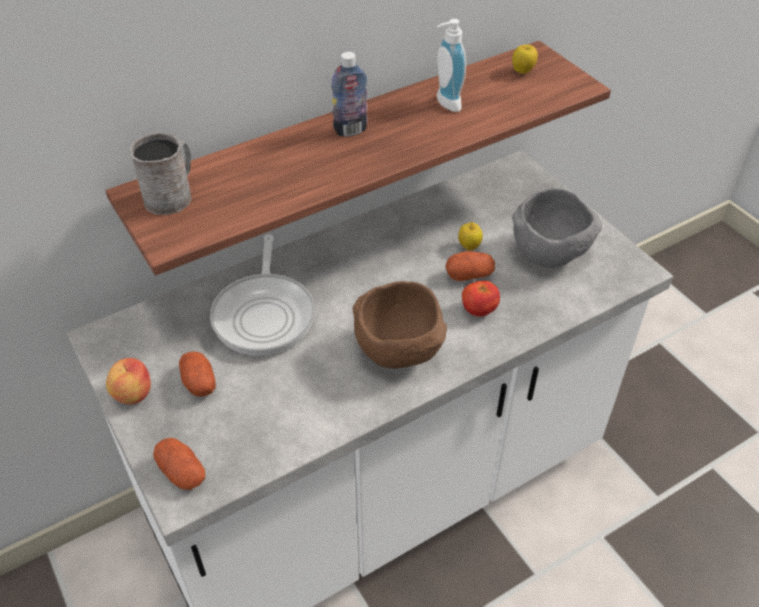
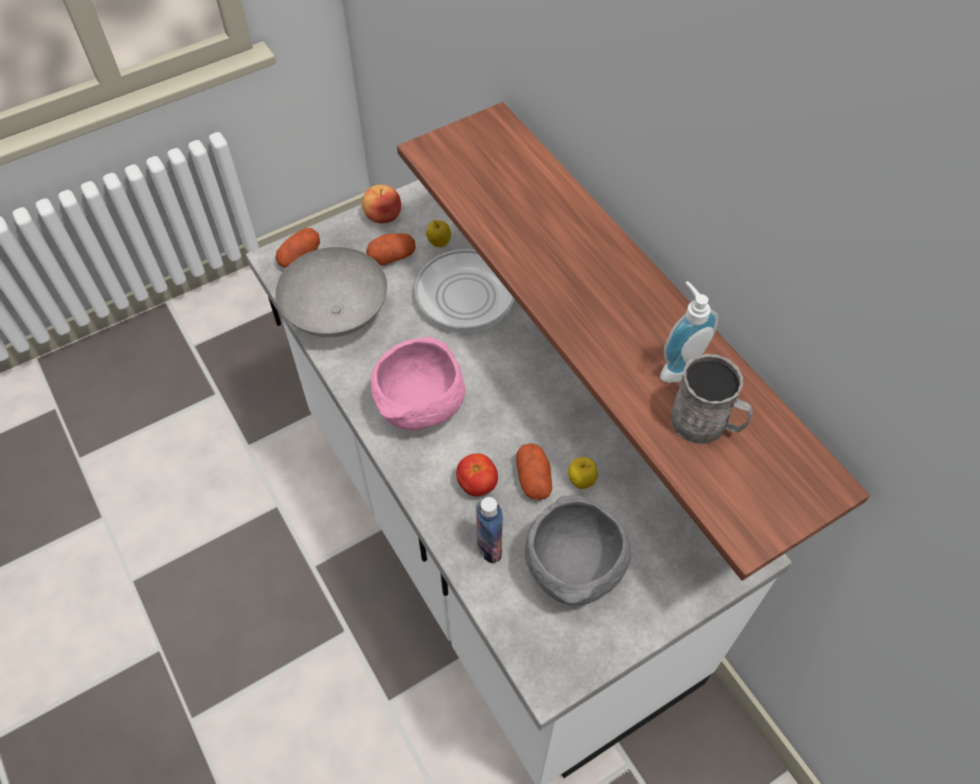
camera: 90 degrees right, 10 degrees up
(172, 195) = (493, 145): grey mug -> grey mug (706, 424)
(275, 426) = (339, 313): none -> grey bowl
(350, 130) = (611, 274): bottle -> bottle (489, 547)
(401, 351) = (420, 409): brown bowl -> pink bowl
(522, 72) = (771, 462): apple -> apple (439, 244)

